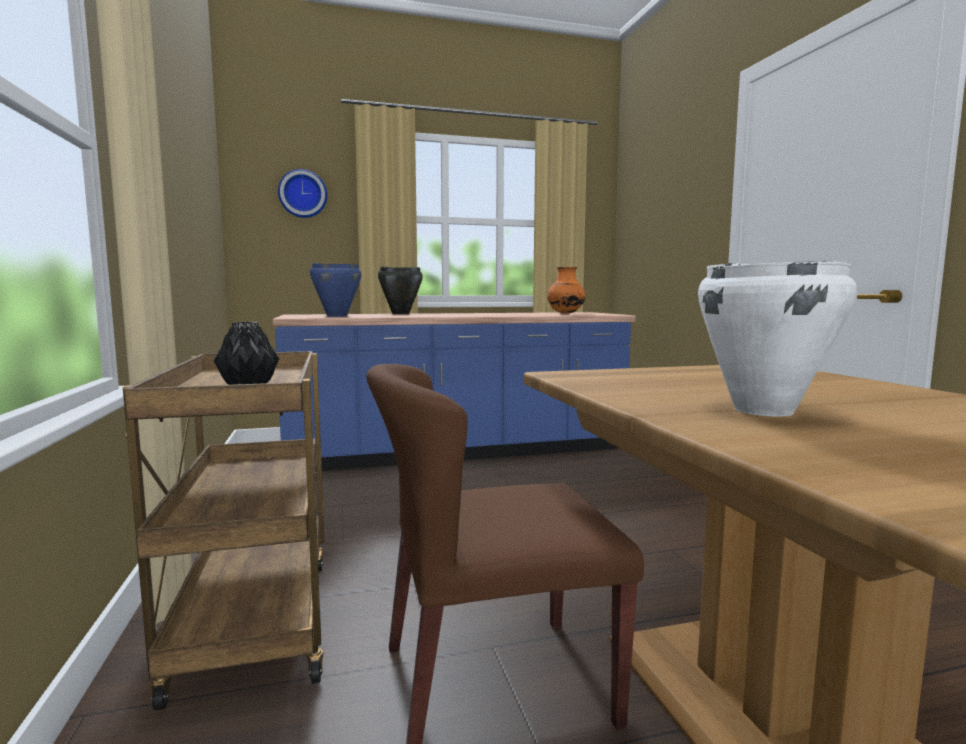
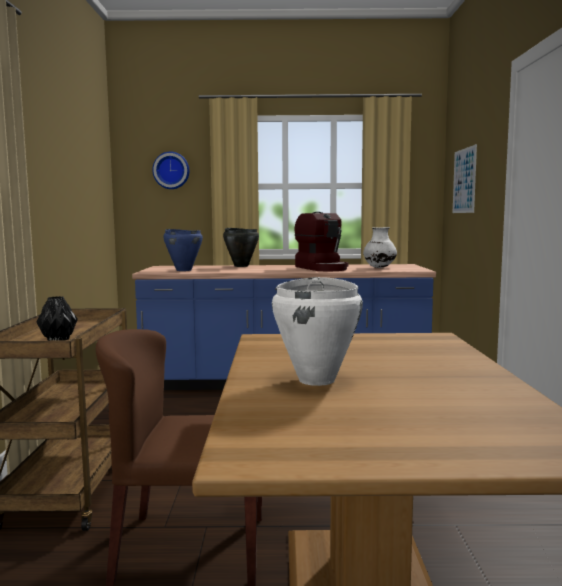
camera: 15 degrees right, 0 degrees up
(503, 314) = (322, 268): none -> coffee machine
(565, 313) = (379, 267): orange vase -> white vase
(654, 216) = (464, 180): none -> picture

